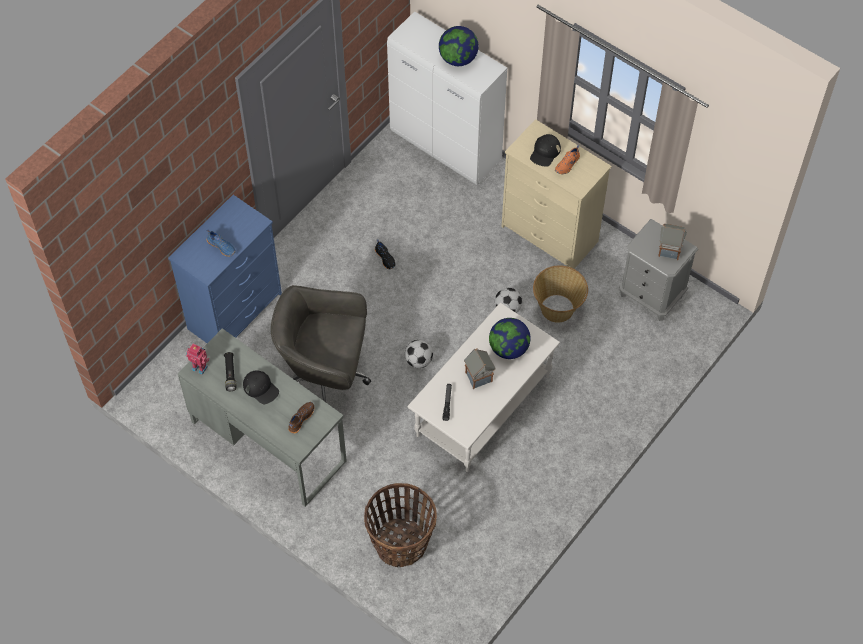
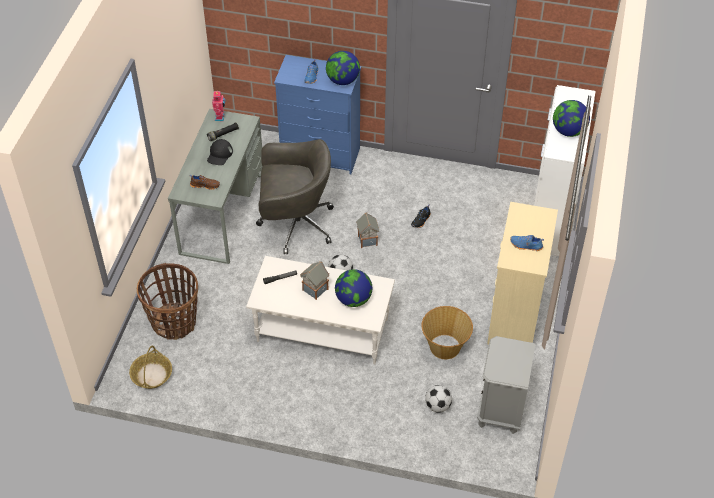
camera: 65 degrees right, 10 degrees down
(246, 220) = (342, 80): none -> globe
(325, 376) = (295, 224): grey office chair -> grey office chair turned 105 degrees clockwise
(461, 588) = (151, 375): none -> basket
(508, 308) = (424, 314): football -> football (438, 406)
(545, 152) = (528, 227): black cap -> none
(567, 165) = (526, 246): orange shoe -> blue shoe
(669, 250) = (510, 367): toy house -> toy house (367, 240)

